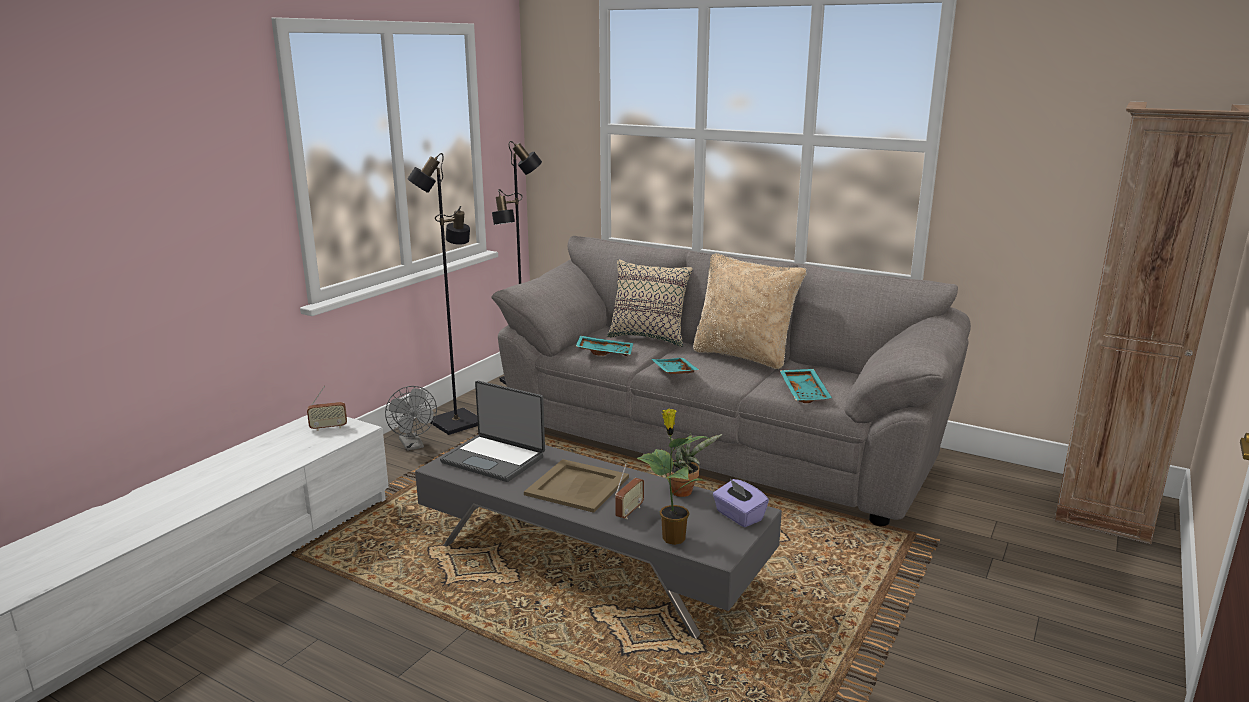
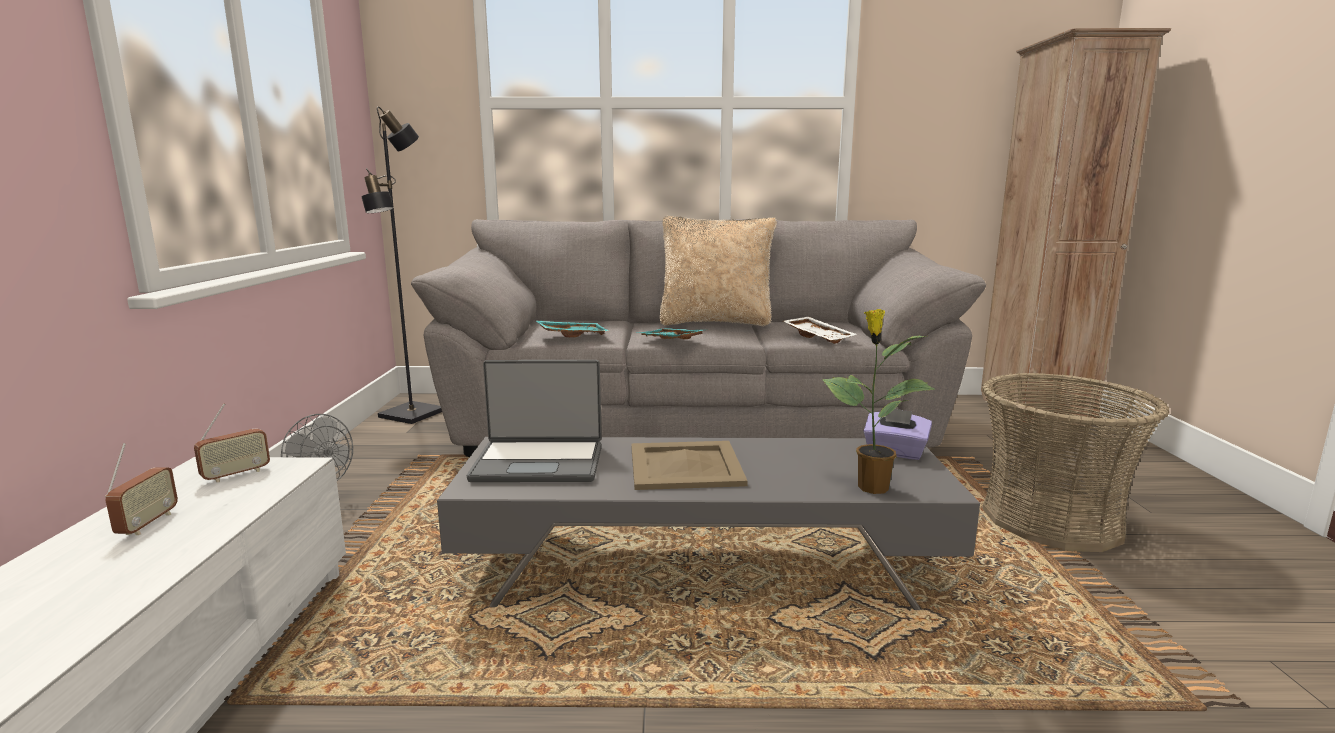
camera: 30 degrees left, 5 degrees down
(456, 422) = (361, 466): black floor lamp -> none
(629, 512) = (784, 475): radio -> radio (147, 524)
(648, 338) = (598, 322): beige pillow -> none
(684, 491) = (805, 444): potted plant -> none
(805, 392) = (819, 337): turquoise tray -> white tray
(917, 615) = (1051, 520): none -> basket

